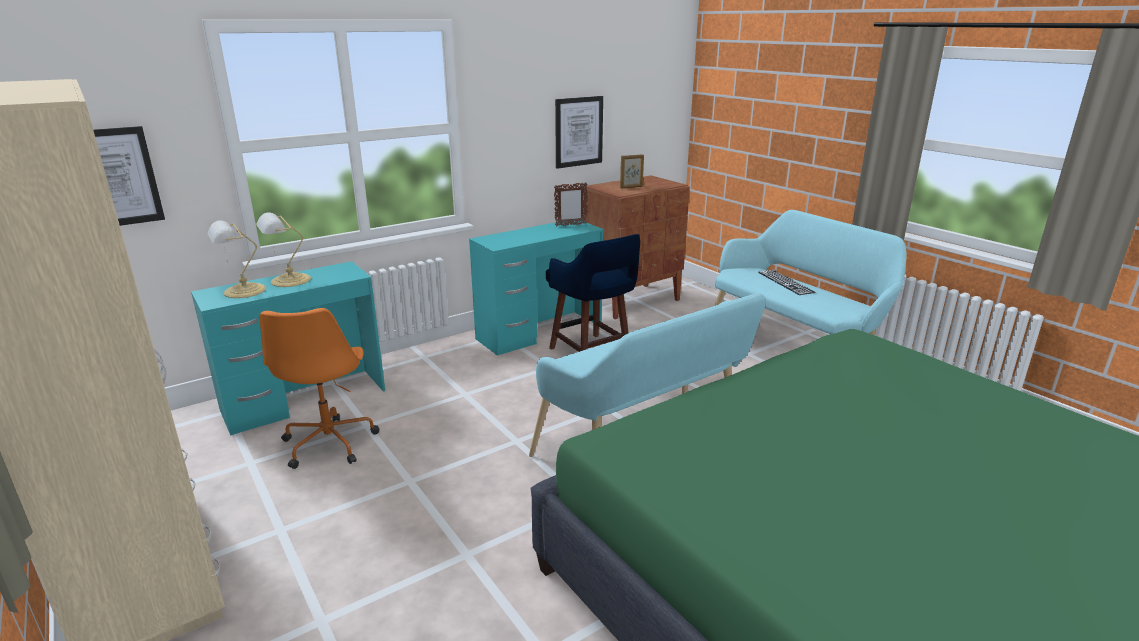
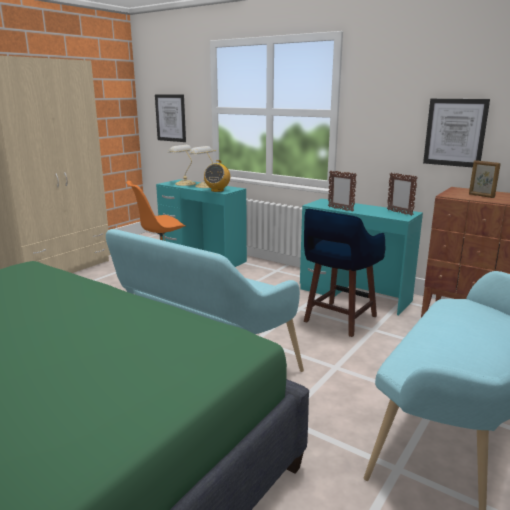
camera: 70 degrees right, 5 degrees down
(339, 277) = (217, 190): none -> radio
(532, 240) = (340, 209): none -> picture frame
(785, 282) = (471, 331): keyboard -> none

